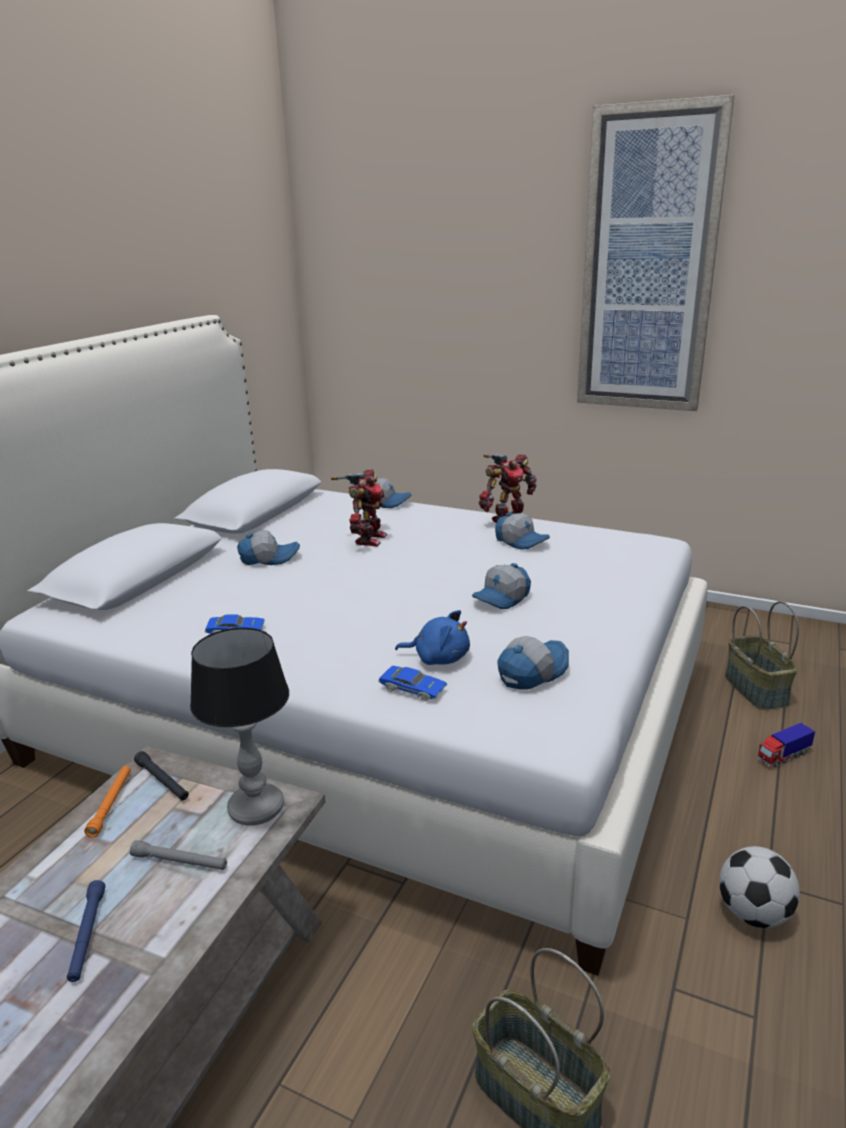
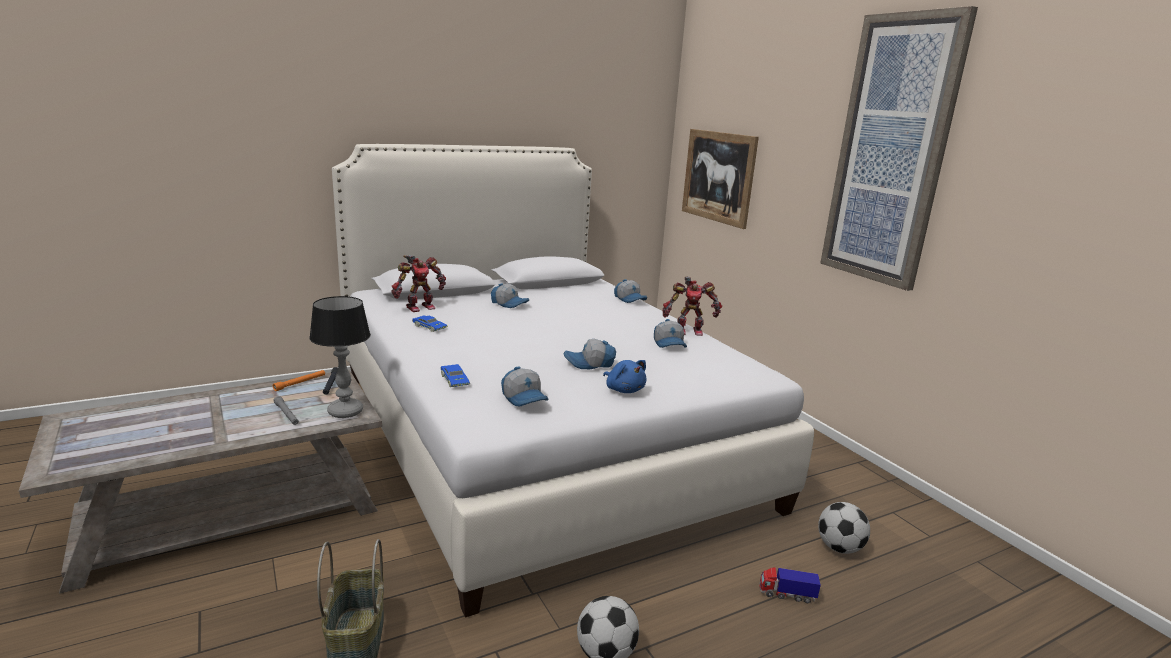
camera: 35 degrees right, 5 degrees down
(87, 935) = (219, 420): blue flashlight -> none
(368, 539) = (579, 312): toy robot -> toy robot (419, 307)
(392, 322) = (718, 176): none -> picture
(438, 658) = (495, 374): blue plush toy -> blue plush toy (624, 389)
(531, 672) = (525, 398): cap -> cap turned 60 degrees clockwise
(757, 690) = (839, 548): basket -> football

